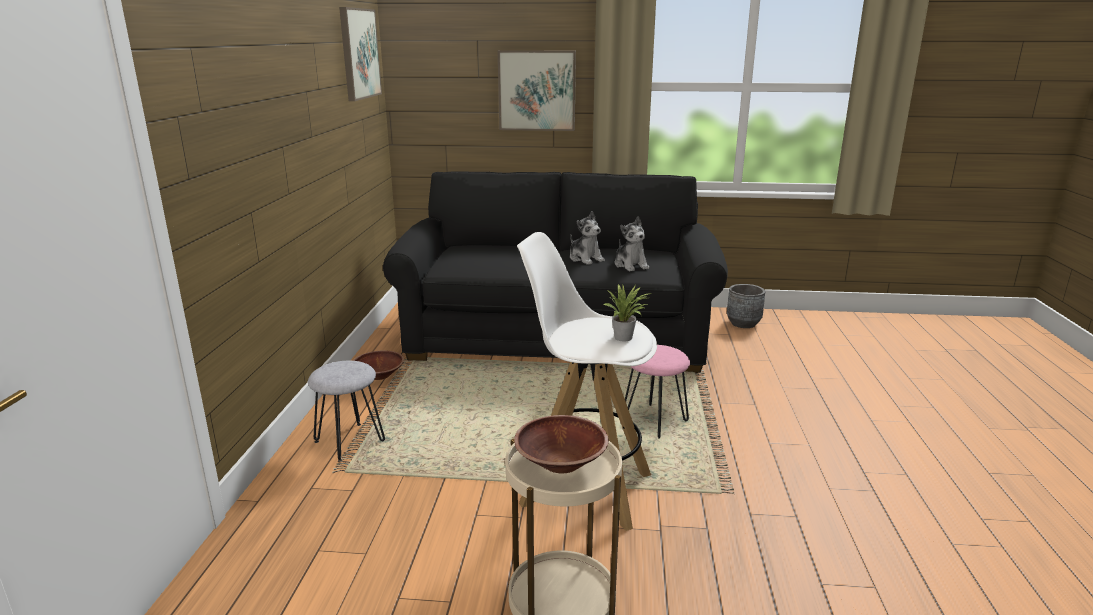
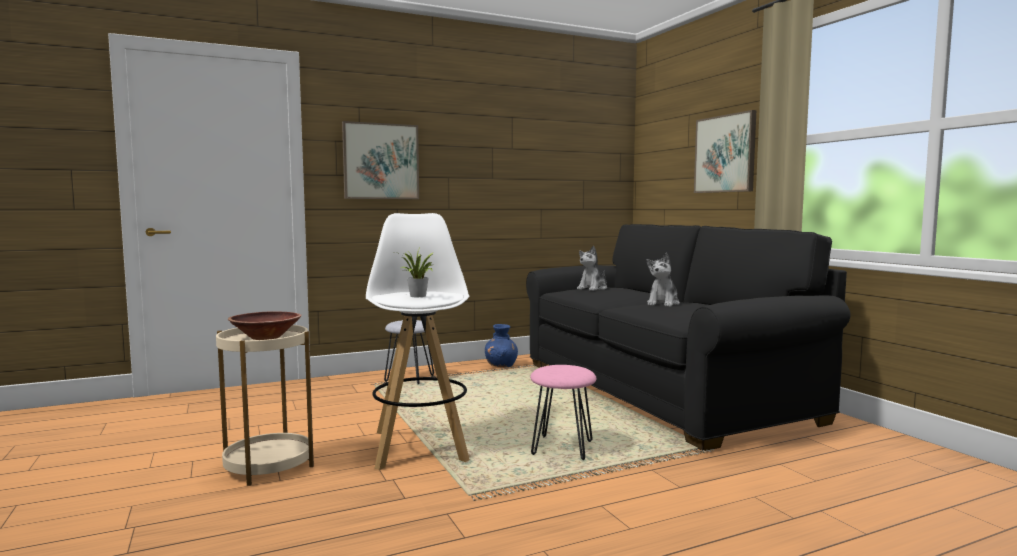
camera: 60 degrees right, 15 degrees down
(359, 53) = (585, 131): picture -> picture (381, 161)
(379, 375) = (501, 365): brown bowl -> blue vase
(630, 265) = (680, 312): plush toy -> plush toy (593, 288)
(743, 323) = (890, 452): grey planter -> none

